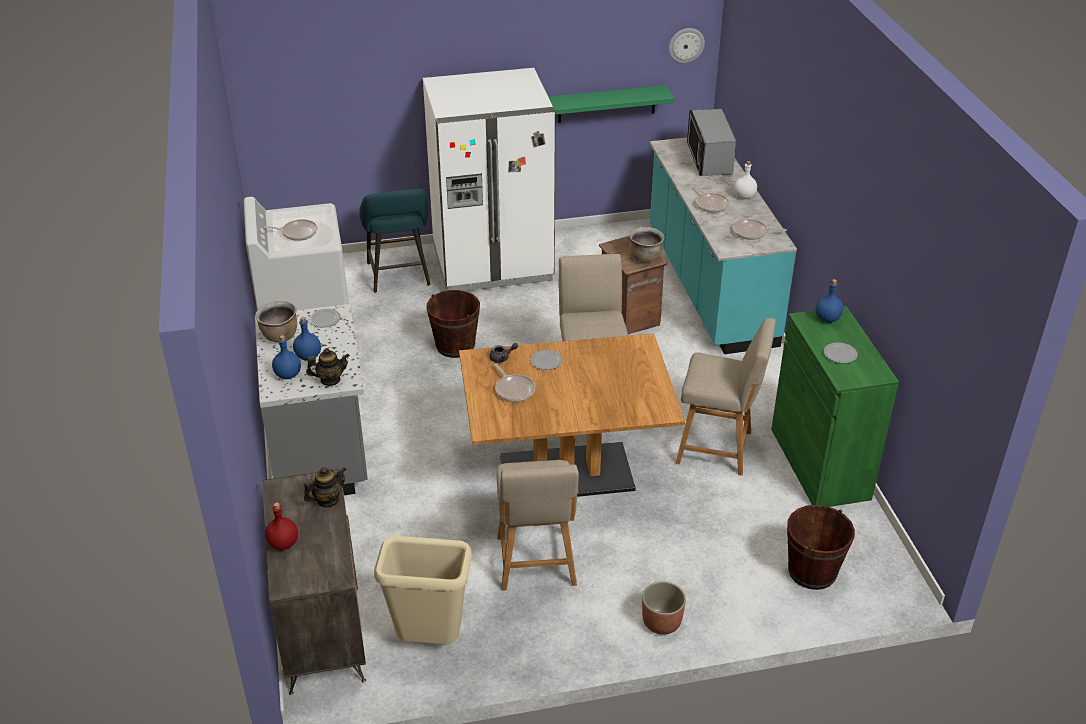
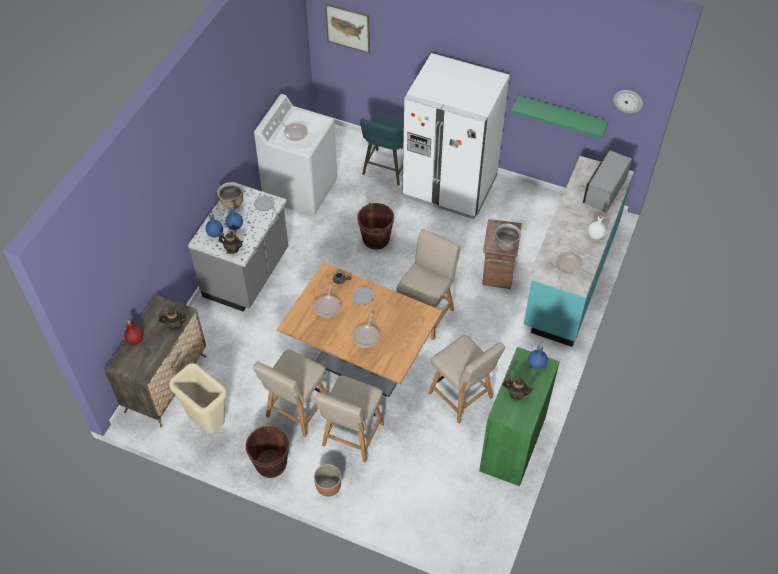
camera: 35 degrees right, 15 degrees up
(294, 88) = (348, 28): none -> picture
(634, 554) = (351, 437): none -> beige chair
(710, 204) = (566, 230): frying pan -> frying pan (366, 336)
(812, 571) = (438, 509): brown bucket -> brown bucket (271, 464)
(839, 354) = (516, 394): plate -> teapot

